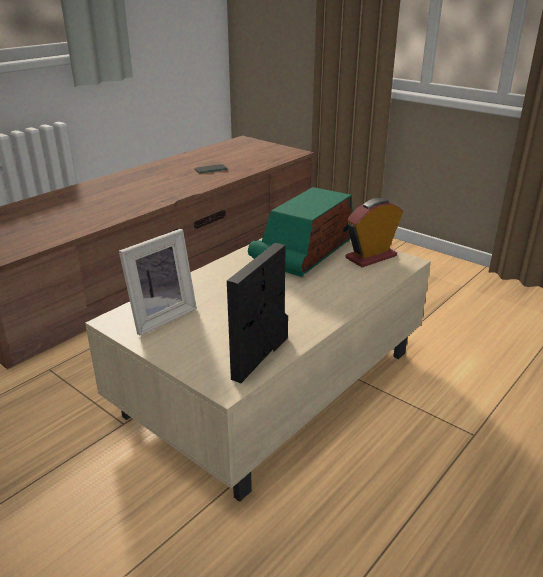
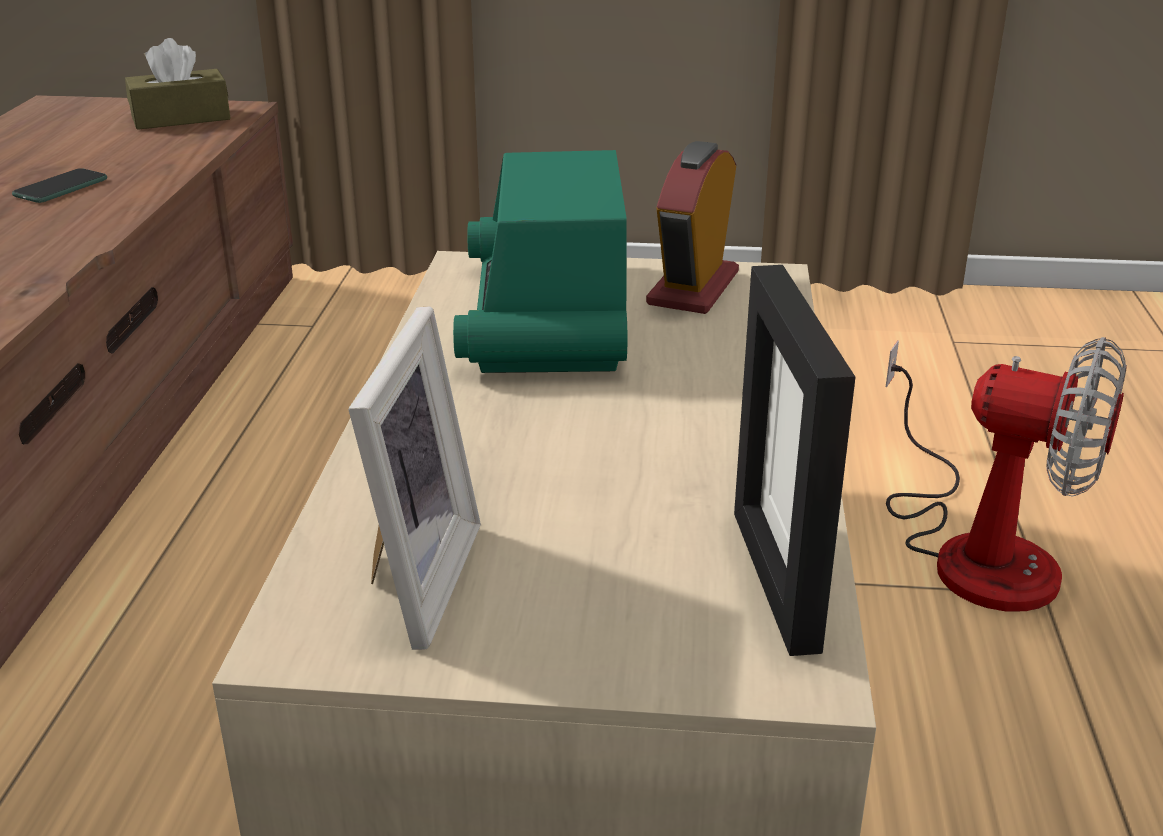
camera: 35 degrees left, 0 degrees up
(275, 152) = (181, 118): none -> brown tissue box
(465, 406) = (976, 547): none -> fan

